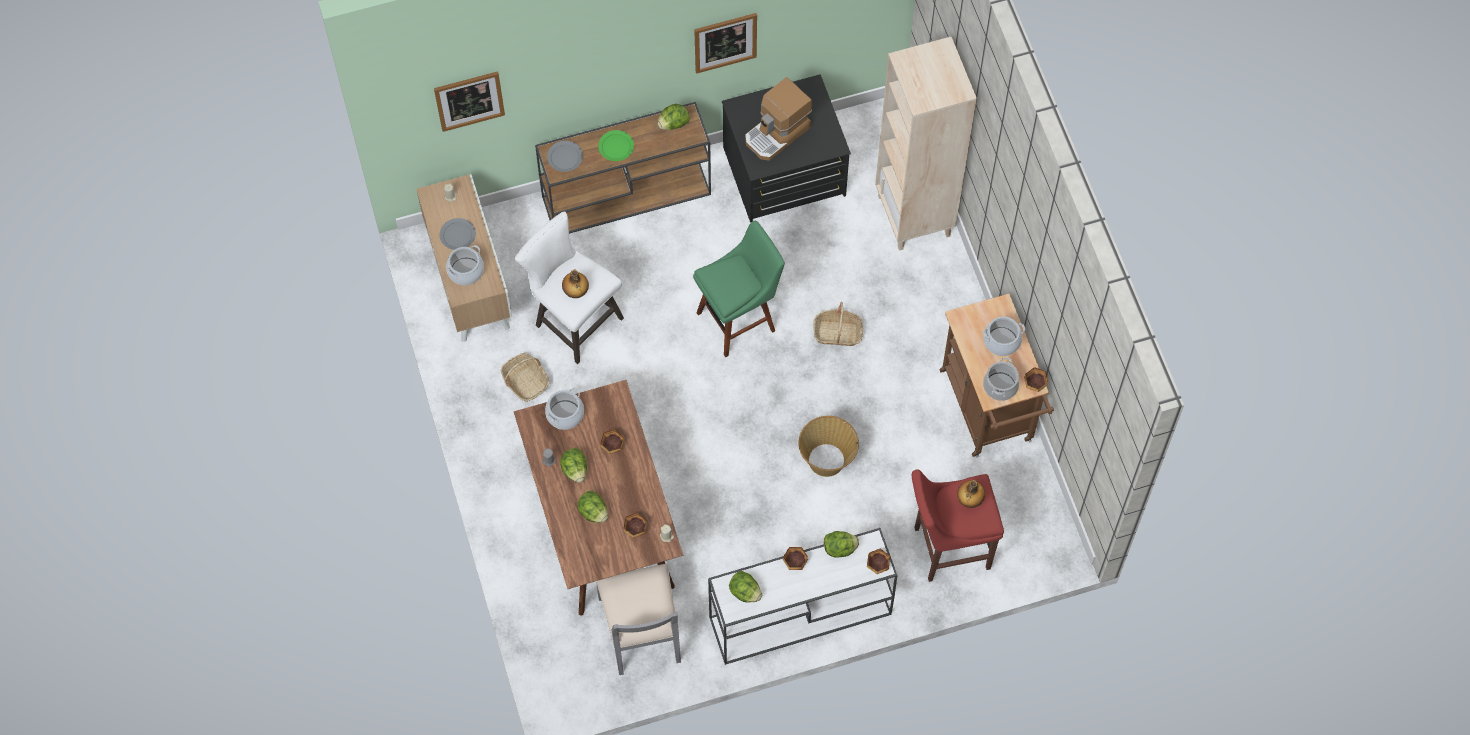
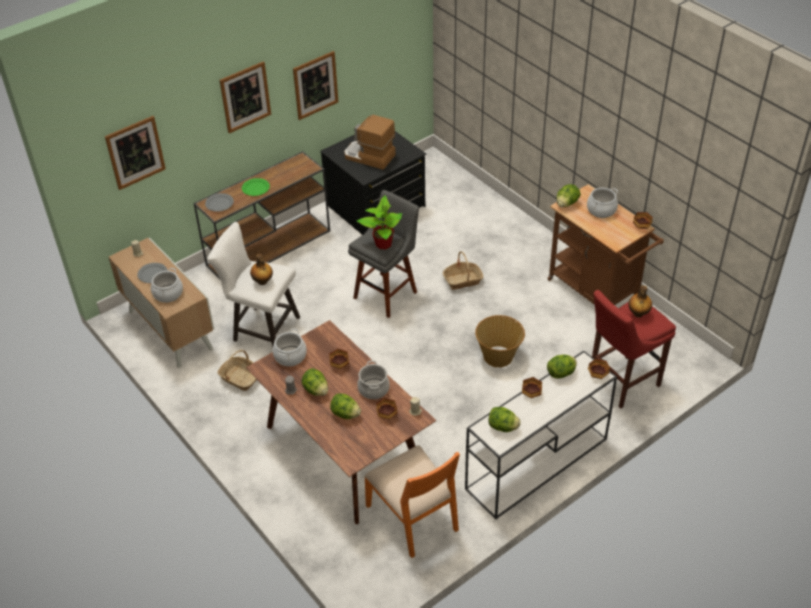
camera: 20 degrees left, 20 degrees down
(623, 54) = (245, 97): none -> picture
(641, 629) = (413, 517): grey chair -> orange chair
(673, 124) = (292, 166): lettuce -> lettuce (566, 204)
(733, 286) = (383, 244): none -> potted plant
(739, 319) = (387, 293): green stool -> grey stool
(777, 134) = (369, 157): coffee machine -> coffee machine turned 90 degrees clockwise
(915, 216) = (478, 204): beige bookcase -> none
(1000, 386) = (618, 234): cooking pot -> cooking pot (374, 389)

